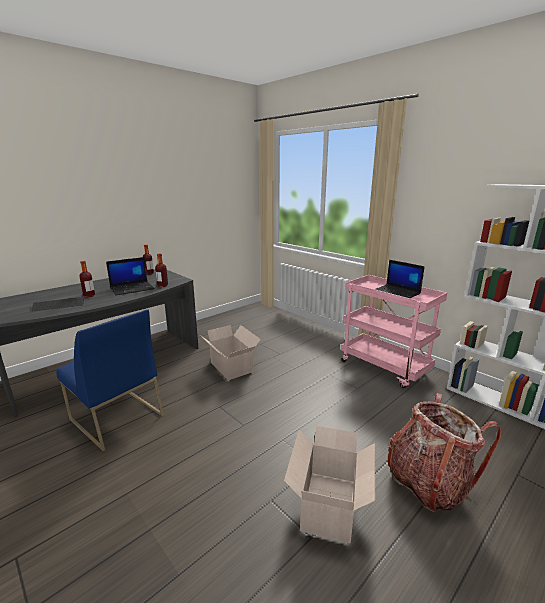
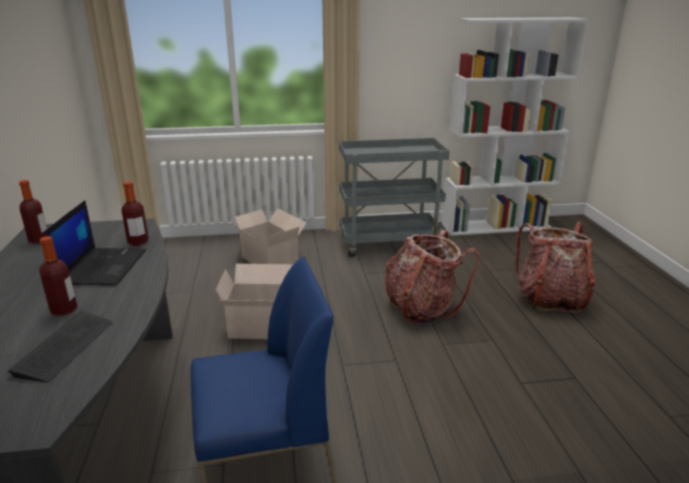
camera: 55 degrees left, 5 degrees up
(317, 413) = (422, 308): none -> backpack
(329, 503) = (544, 352): cardboard box -> cardboard box (269, 260)
(385, 367) = (389, 243): pink cart -> grey cart
(397, 292) = (393, 151): laptop -> none

